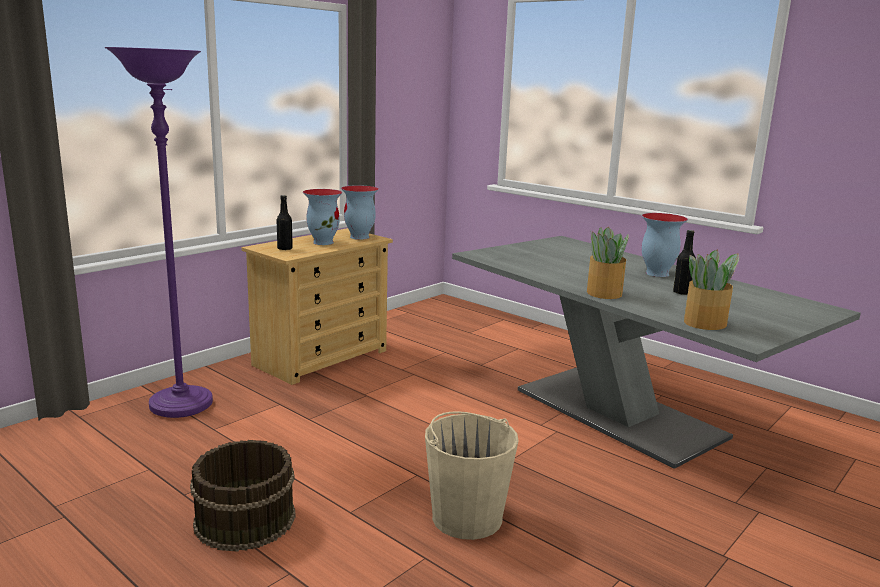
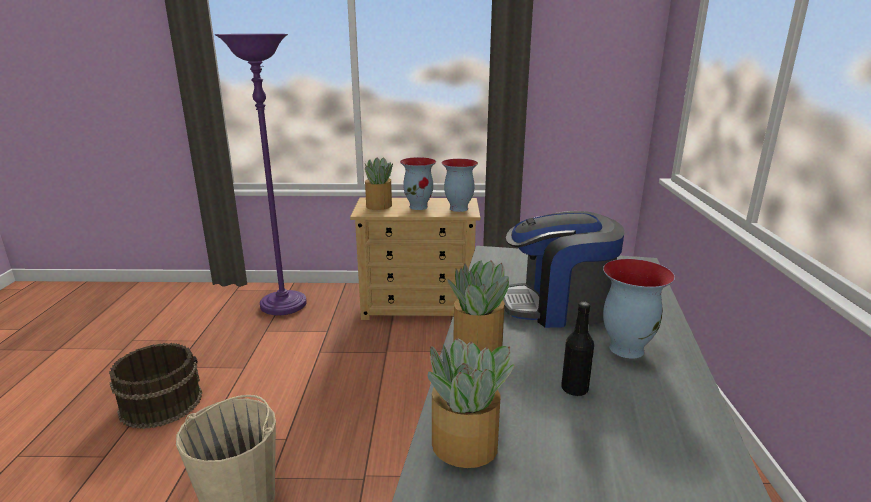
camera: 50 degrees right, 5 degrees up
(285, 249) = (378, 206): black bottle -> potted plant
(586, 267) = (557, 306): none -> coffee machine

